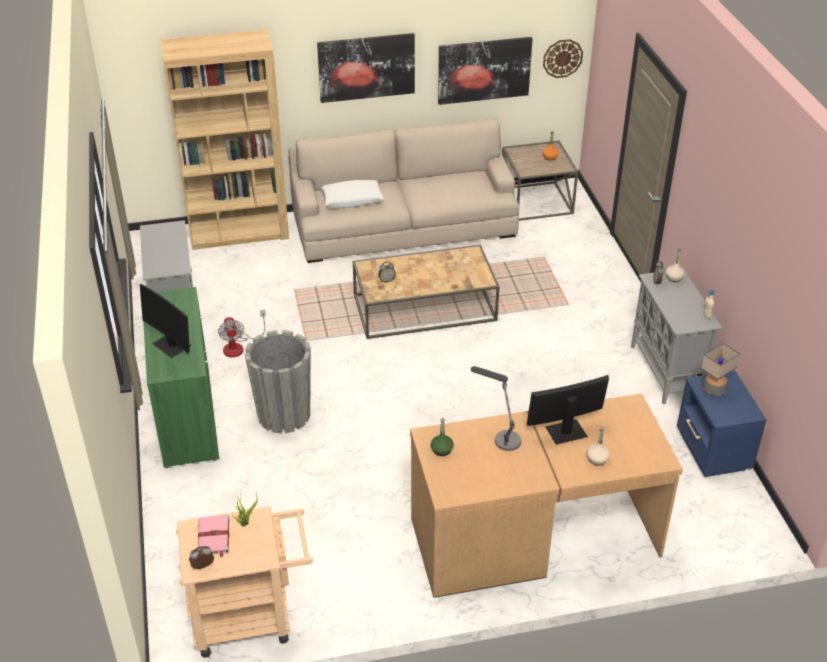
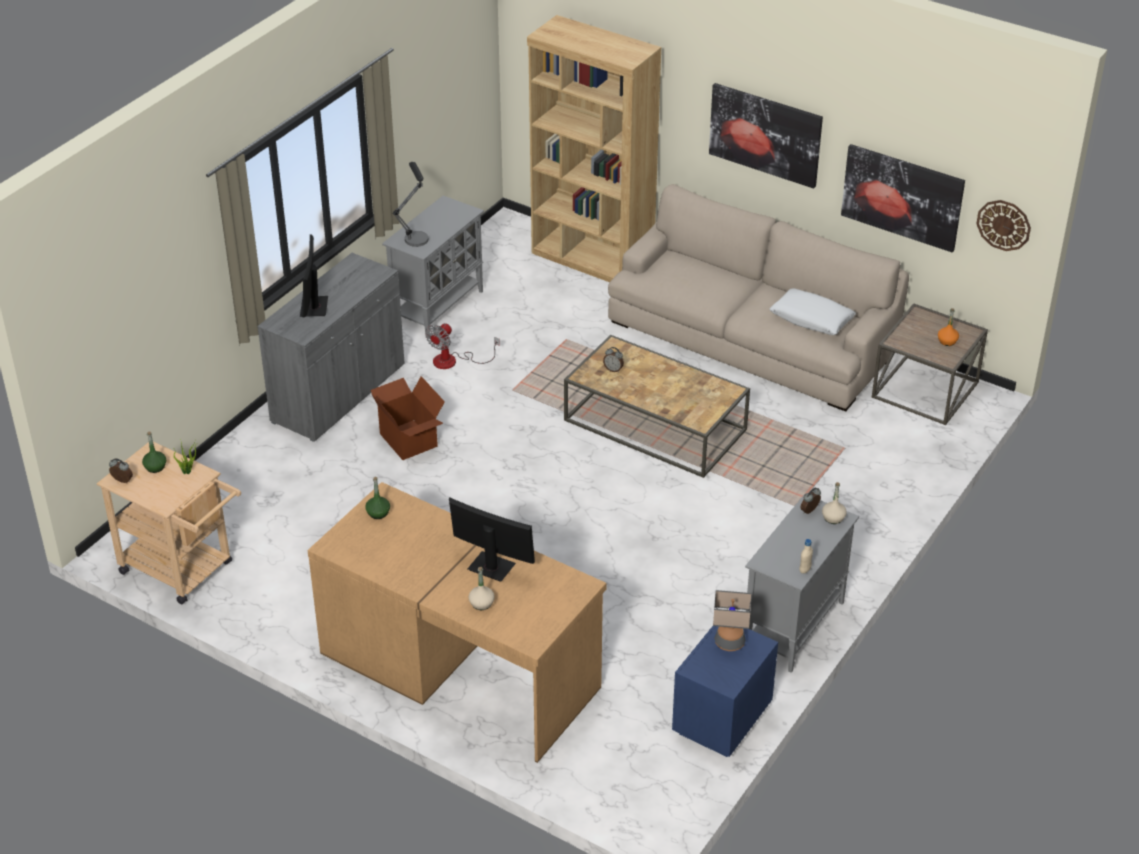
camera: 45 degrees right, 0 degrees up
(187, 417) = (339, 394): green cabinet -> grey cabinet
(214, 537) = (155, 467): pink book -> green bottle
(284, 415) = (409, 440): grey planter -> cardboard box
(352, 200) = (684, 276): white pillow -> white pillow (811, 319)
(500, 438) = (435, 535): table lamp -> table lamp (415, 235)

